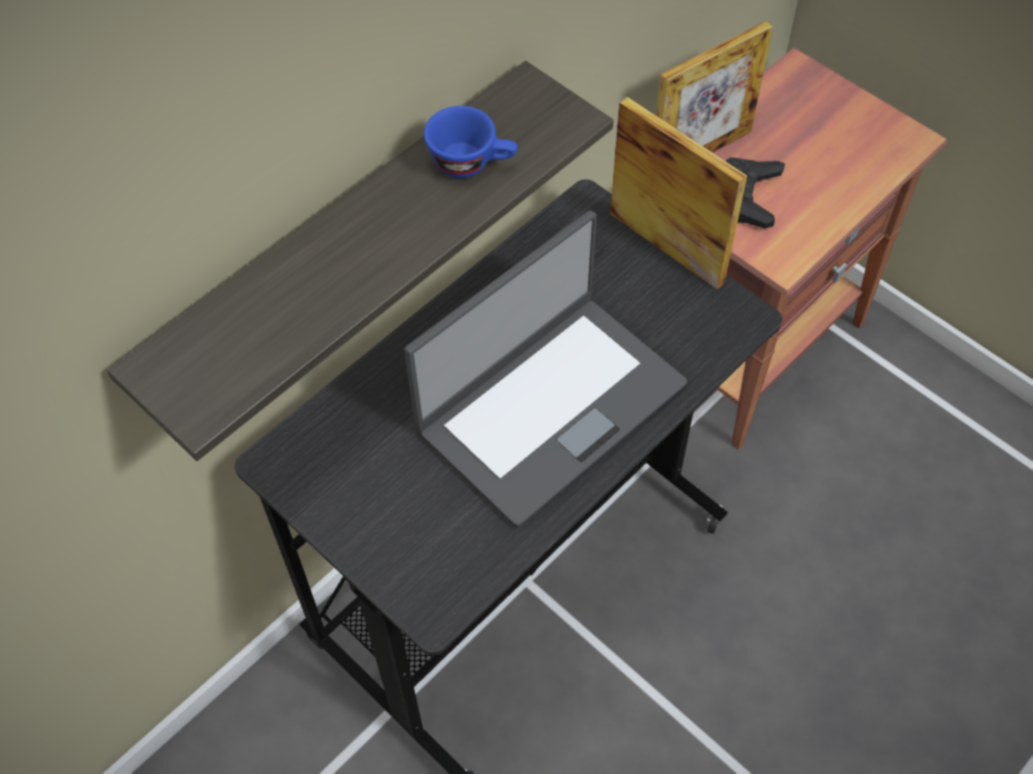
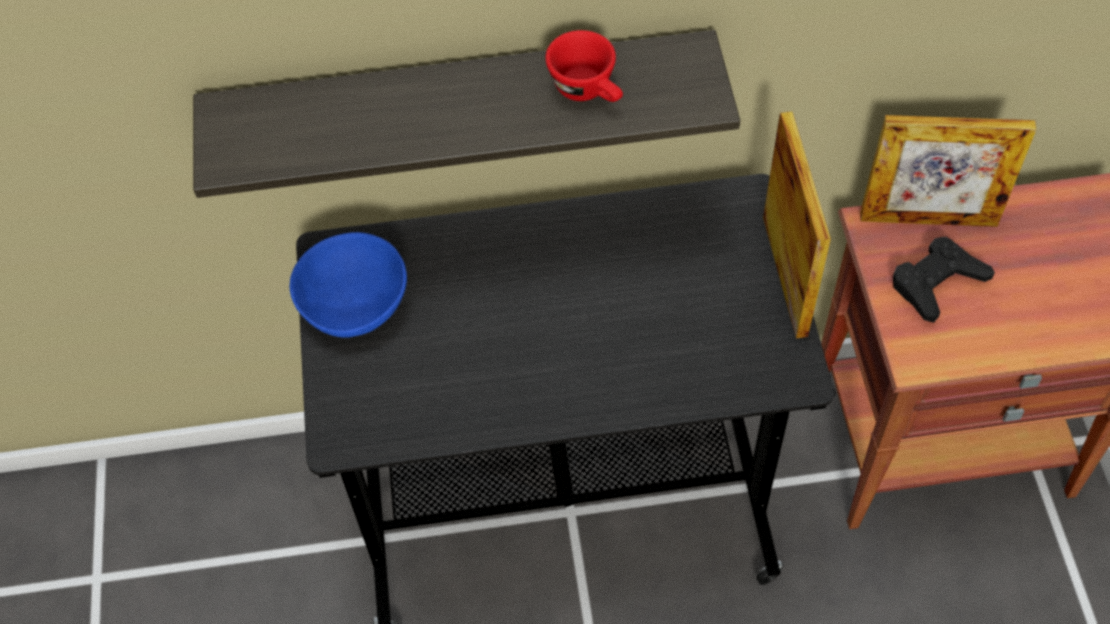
camera: 40 degrees right, 0 degrees up
(338, 489) = (353, 303): none -> blue bowl
(472, 163) = (589, 90): blue cup -> red cup
(549, 406) = (565, 344): laptop -> none

